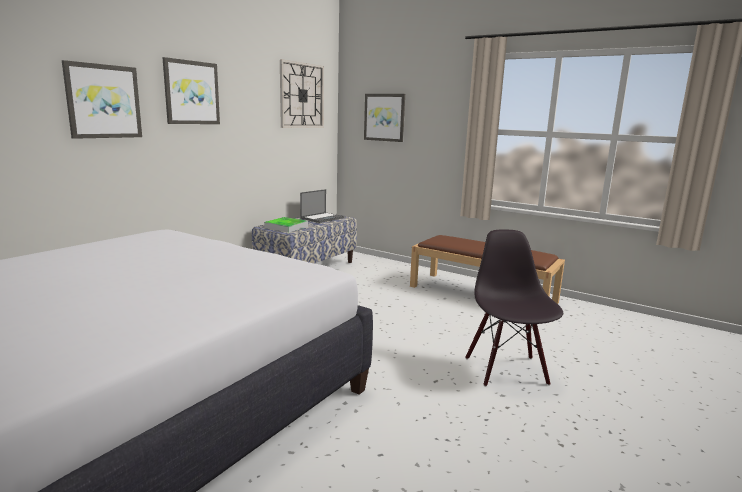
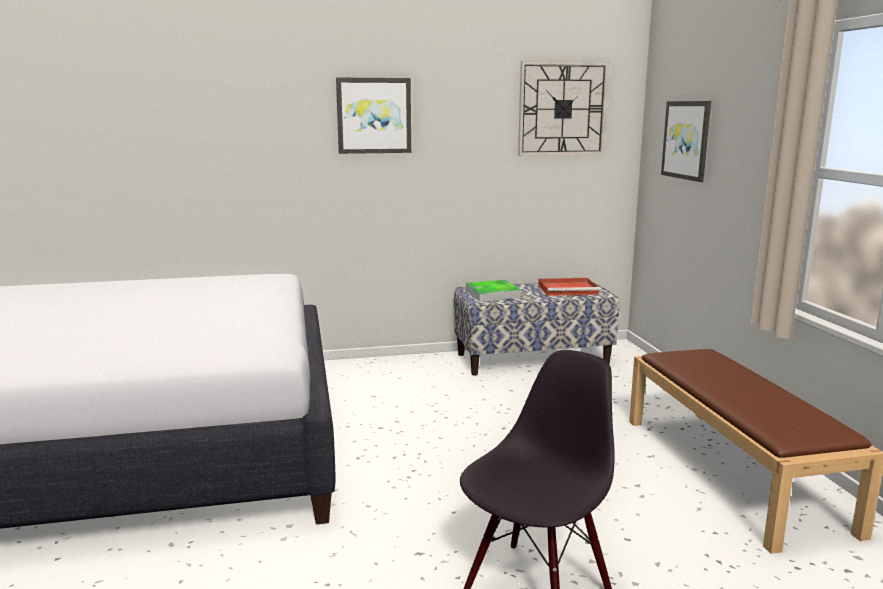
camera: 45 degrees right, 0 degrees up
(103, 101) = (264, 131): picture -> none
(322, 218) = (568, 289): laptop -> red tray

